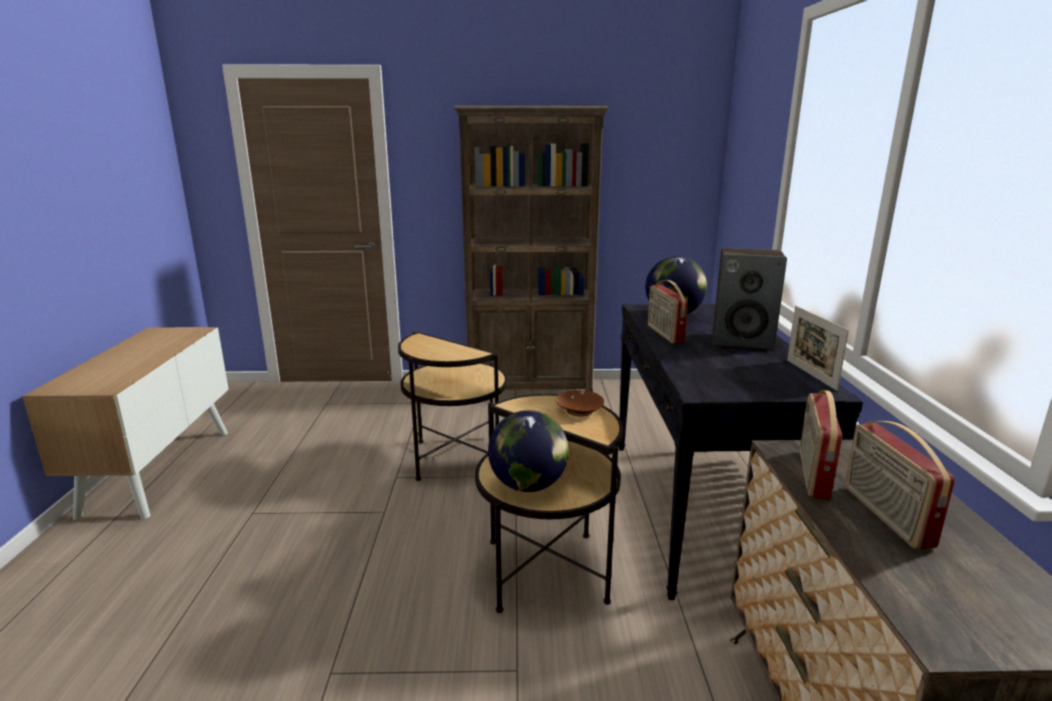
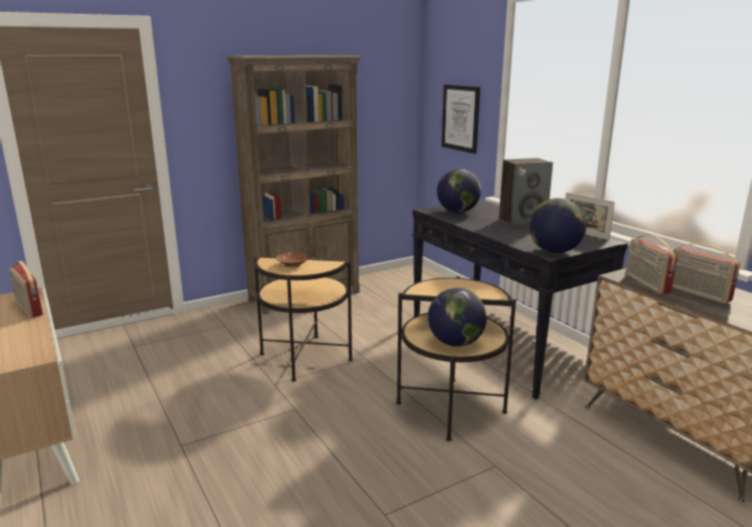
camera: 30 degrees left, 0 degrees up
(578, 410) = (462, 285): brown bowl -> brown bowl (292, 264)
(664, 334) = (473, 225): radio -> radio (28, 308)
(714, 390) = (554, 252): none -> globe
(749, 192) = (460, 118): none -> picture

